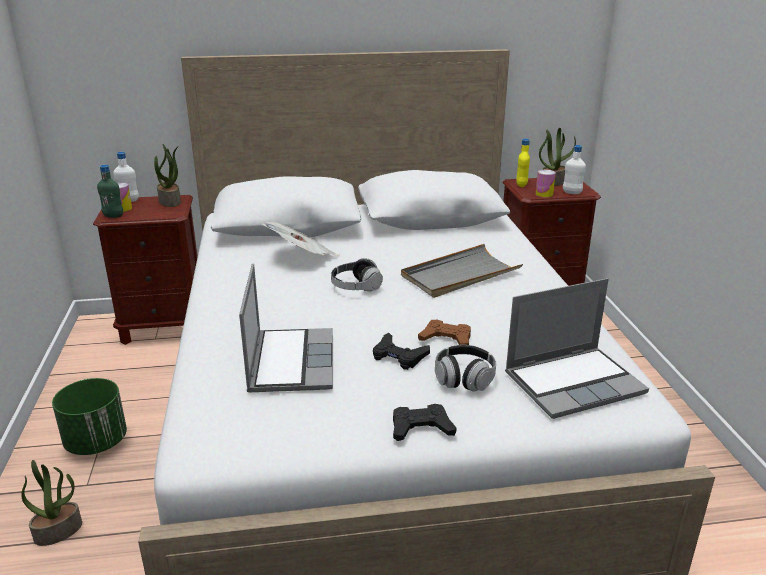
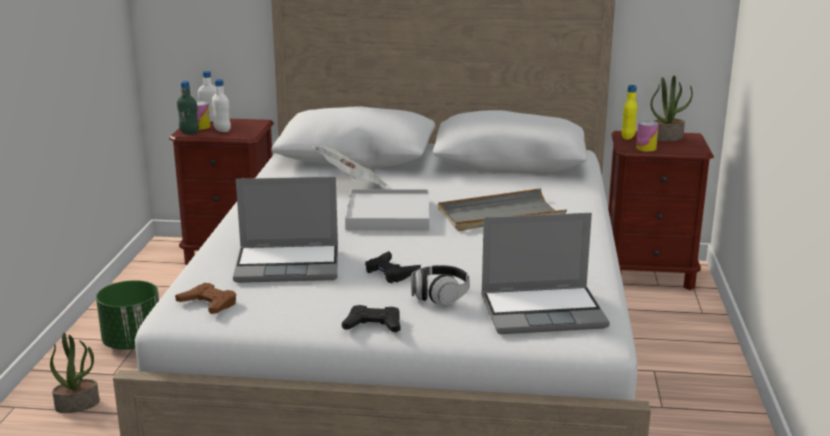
camera: 15 degrees right, 5 degrees down
(170, 202) = (248, 124): potted plant -> none
(290, 361) = (289, 265): laptop -> laptop turned 75 degrees clockwise
(356, 287) = (388, 215): headphones -> white tray
(446, 339) = (446, 264): brown game controller -> brown game controller (208, 304)
(572, 193) = (680, 149): white bottle -> white bottle (222, 130)

